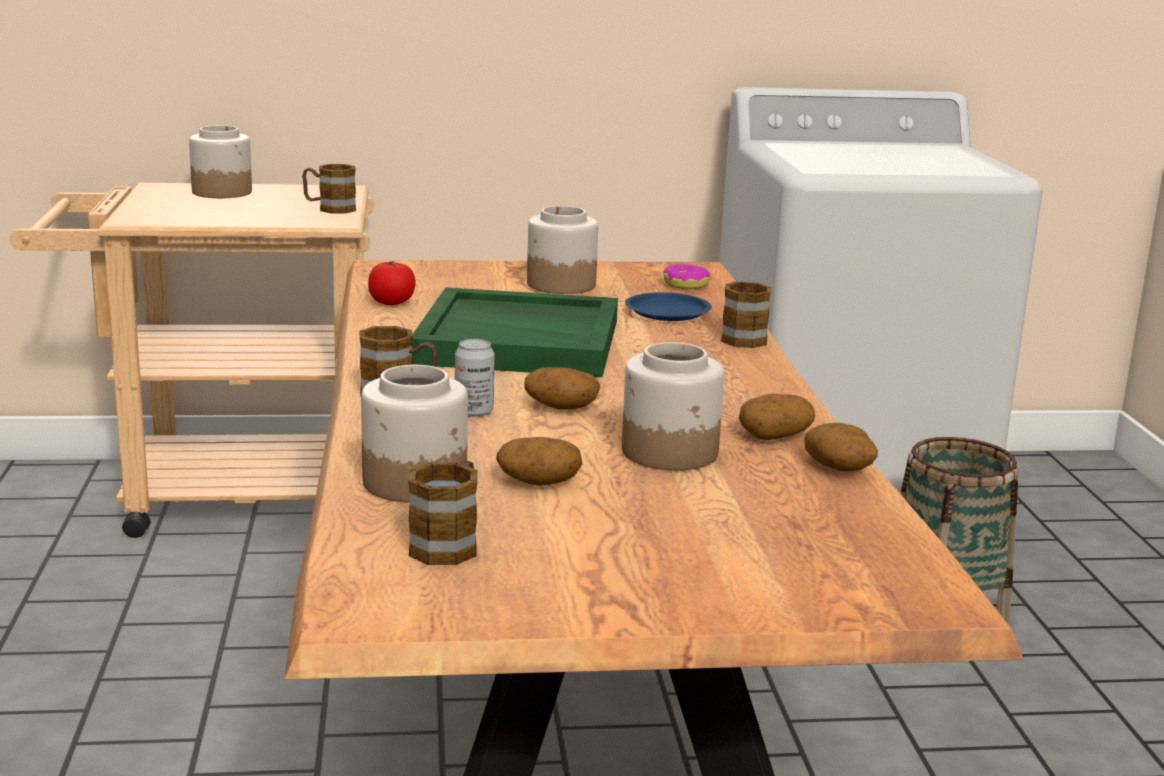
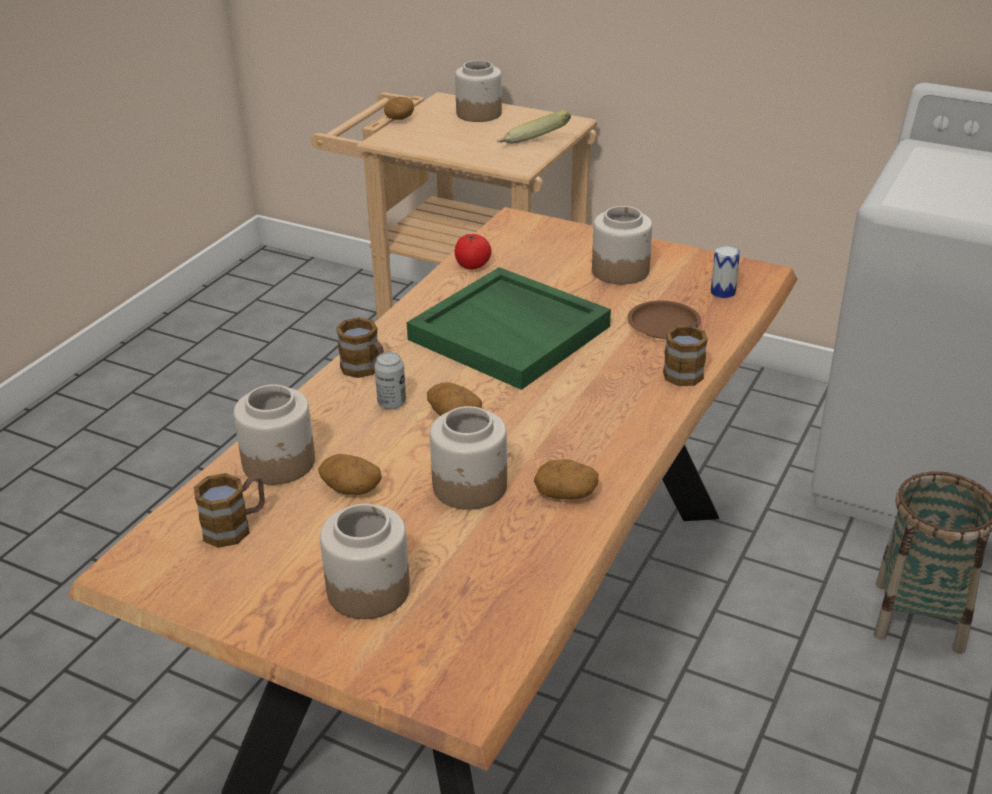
camera: 35 degrees right, 15 degrees up
(329, 208) = (532, 147): mug -> banana
(667, 312) = (663, 325): blue plate -> brown plate
(686, 284) = (723, 292): donut -> can
(696, 550) = (369, 589): none -> jar
(840, 468) = (569, 544): potato -> potato (399, 118)

